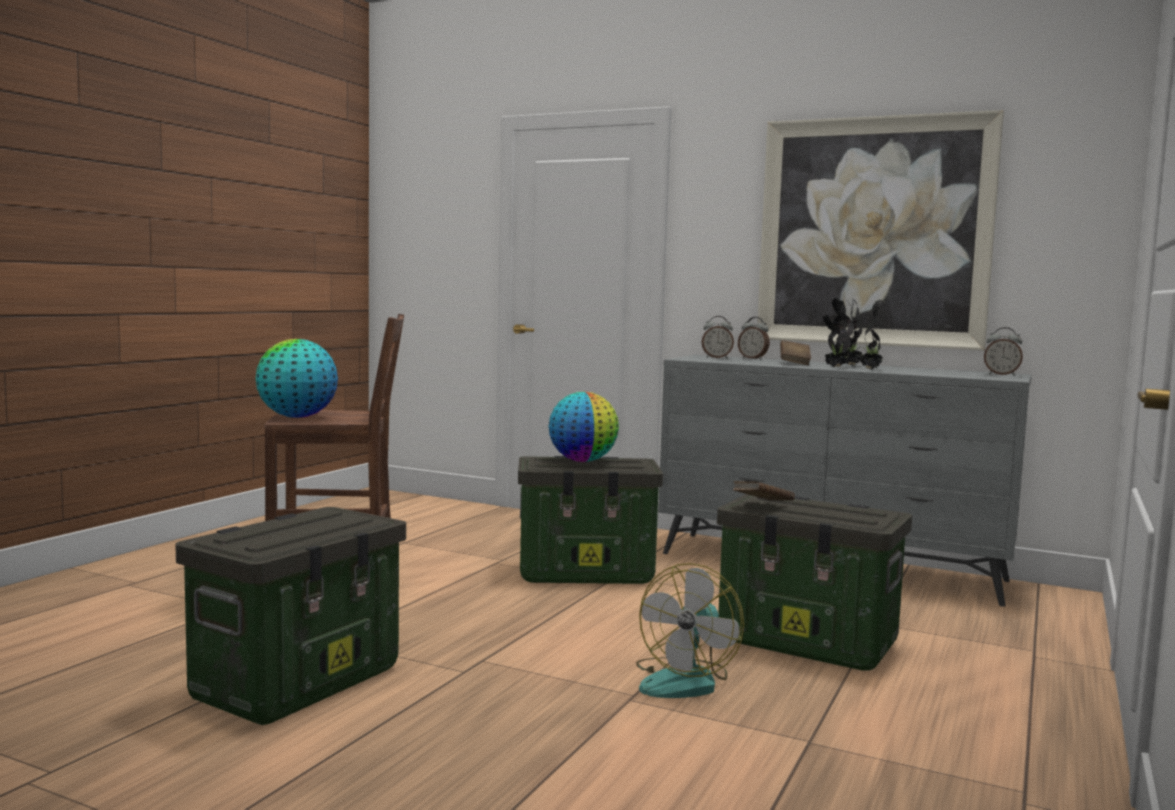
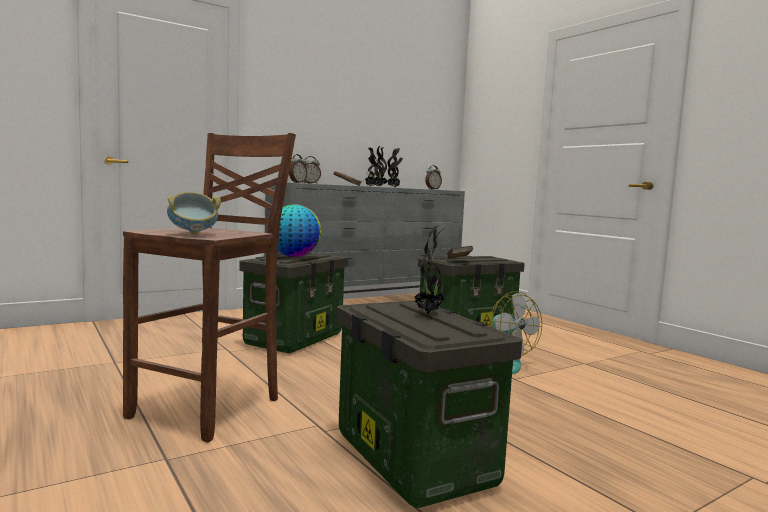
camera: 60 degrees left, 0 degrees up
(297, 417) = (192, 234): globe -> bowl
(318, 527) = (428, 313): none -> potted plant
(873, 232) = (364, 109): picture -> none

